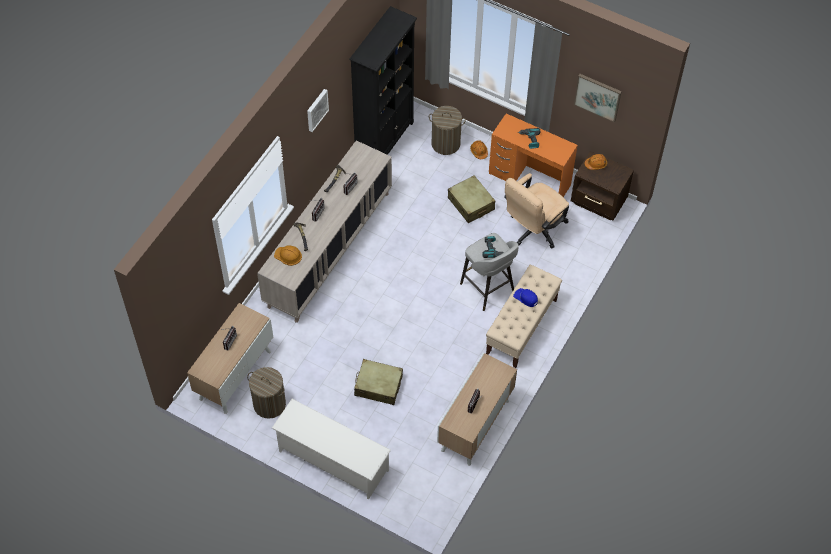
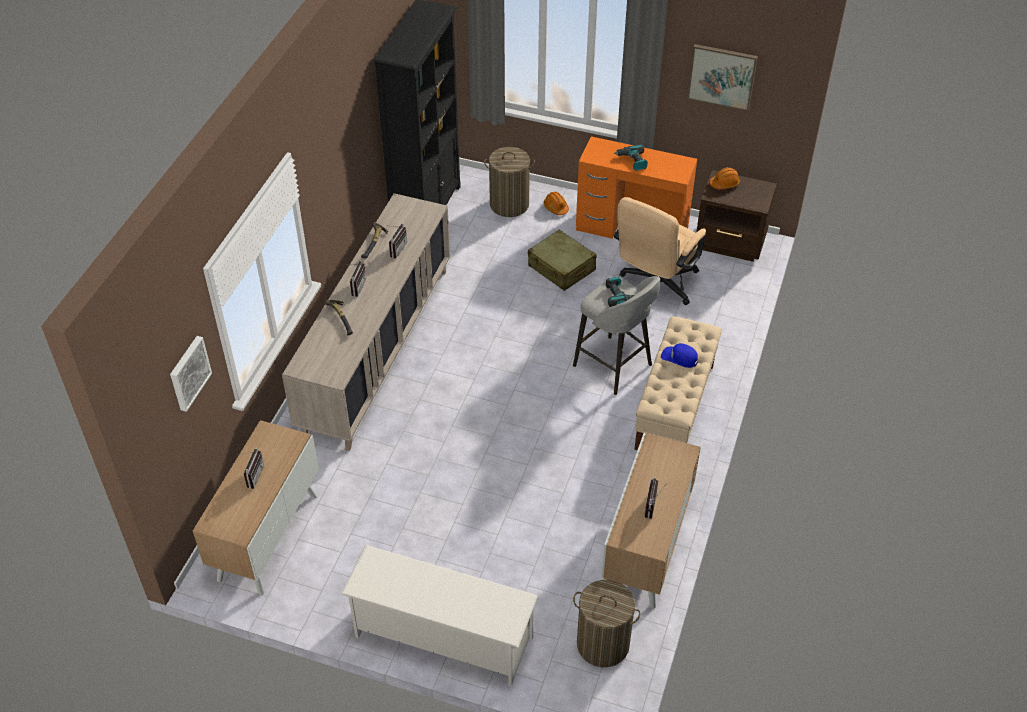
camera: 10 degrees left, 10 degrees down
(269, 404) = (328, 570): laundry basket -> laundry basket (602, 644)
(288, 256) = (325, 345): orange hard hat -> none
(316, 109) = (337, 130): picture -> picture (188, 372)
(378, 386) = (488, 518): beige suitcase -> none

